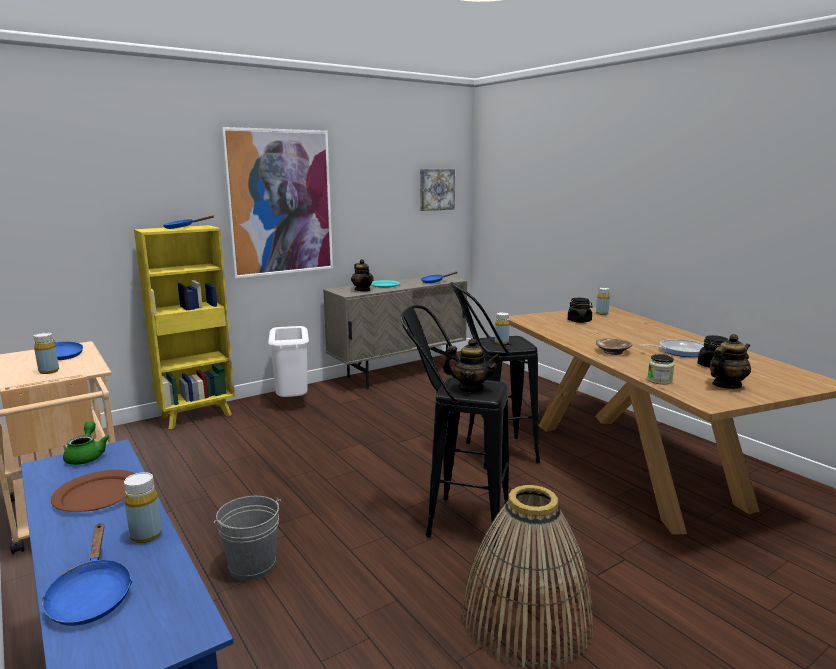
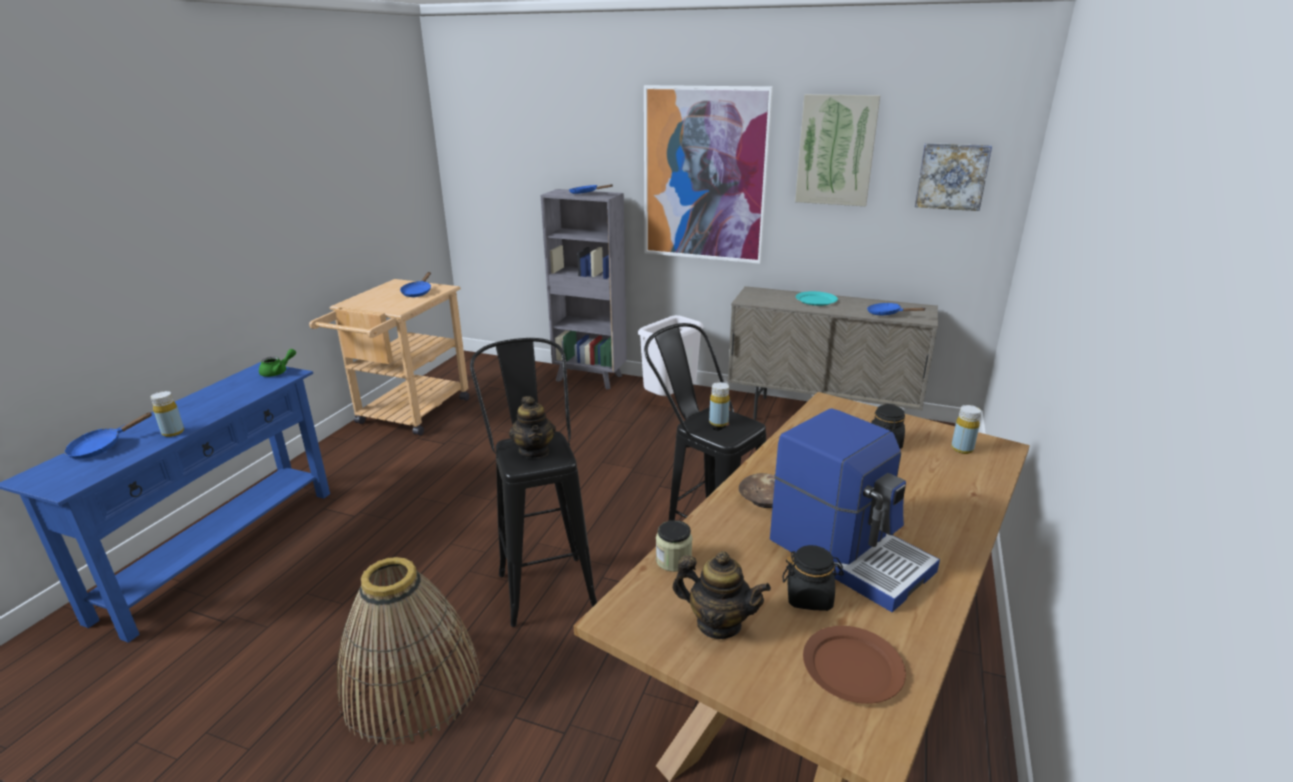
camera: 55 degrees right, 10 degrees up
(49, 371) = (382, 303): yellow bottle -> none
(97, 495) = (223, 398): brown plate -> brown plate (851, 667)
(198, 416) = (590, 378): yellow bookcase -> grey bookcase
(252, 566) = (398, 510): grey bucket -> none
(362, 290) = (773, 300): teapot -> none
(371, 176) = (836, 150): none -> picture
(680, 351) = (849, 553): frying pan -> coffee machine

